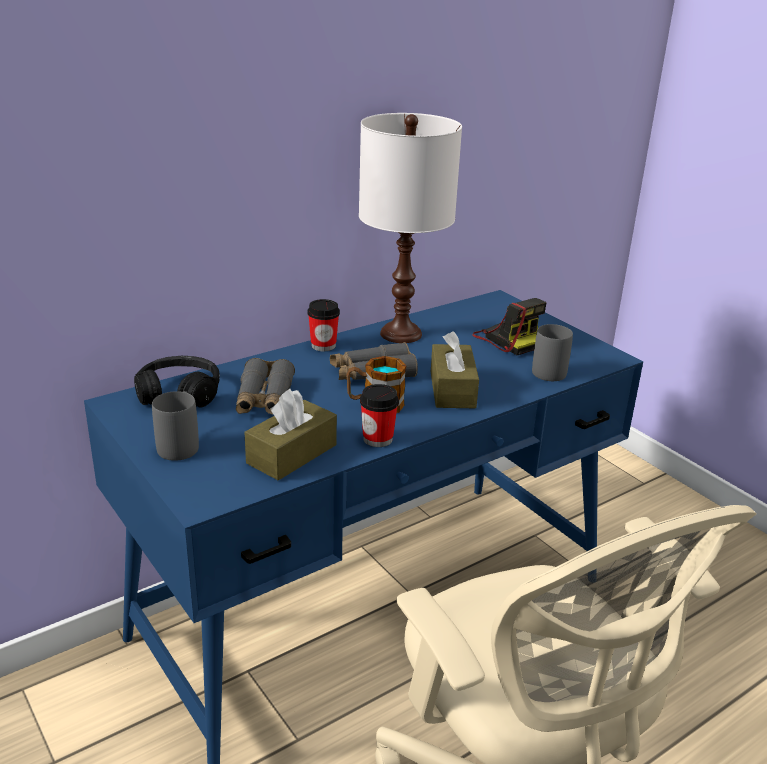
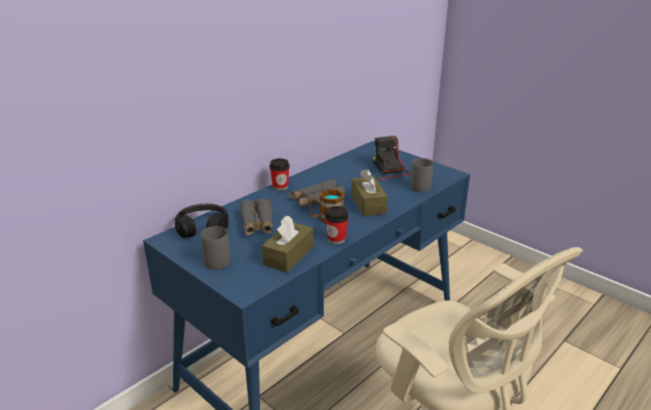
camera: 10 degrees left, 0 degrees up
(400, 333) = (324, 174): white table lamp -> none
(508, 339) = (389, 170): camera -> camera turned 150 degrees counterclockwise

